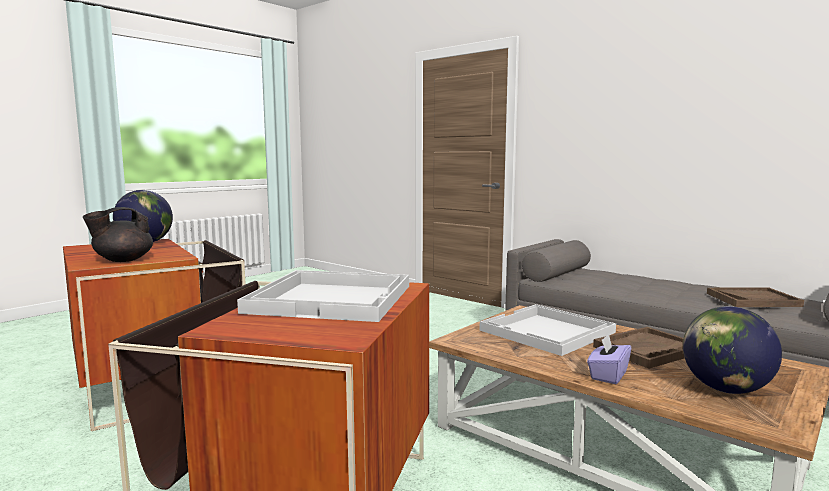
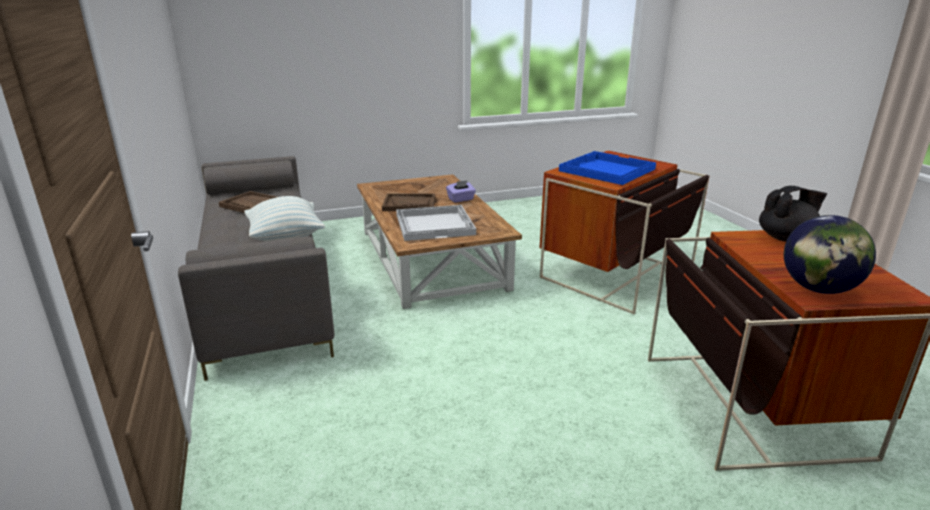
camera: 150 degrees left, 15 degrees up
(333, 298) = (606, 170): white tray -> blue tray
(620, 288) = (286, 237): none -> pillow
(726, 389) = (427, 187): globe -> none

